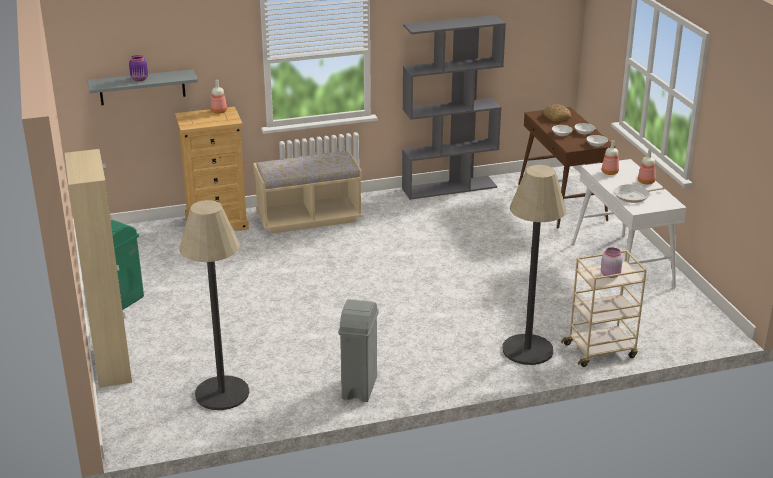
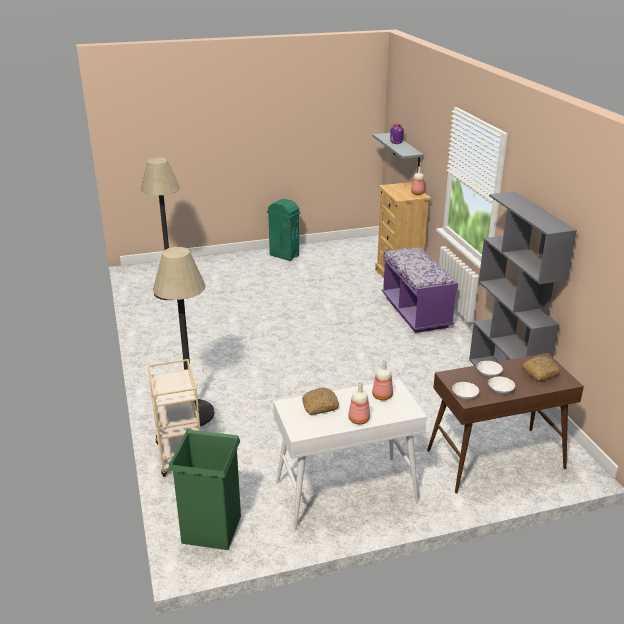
camera: 90 degrees right, 0 degrees up
(112, 365) = (211, 259): beige cabinet -> none
(309, 218) = (416, 312): beige bench -> purple bench
(359, 388) = (161, 337): grey trash can -> none
(610, 274) = (172, 386): pink jar -> none
(633, 196) = (319, 406): frying pan -> bread
(690, 326) = (212, 528): none -> green trash can

